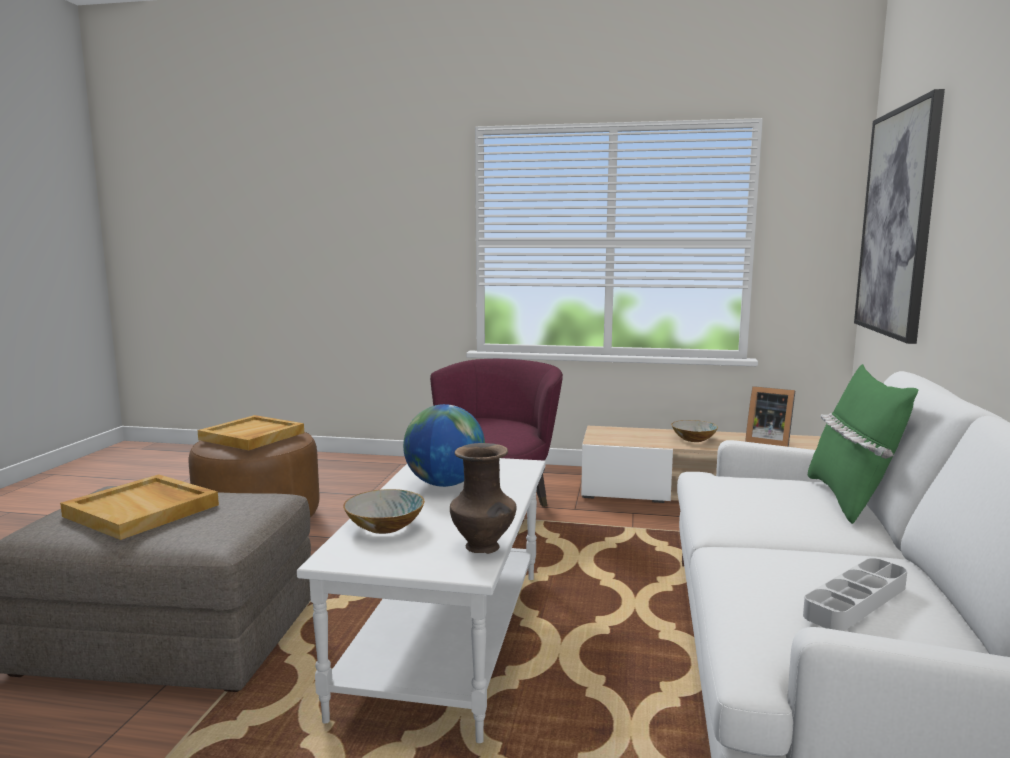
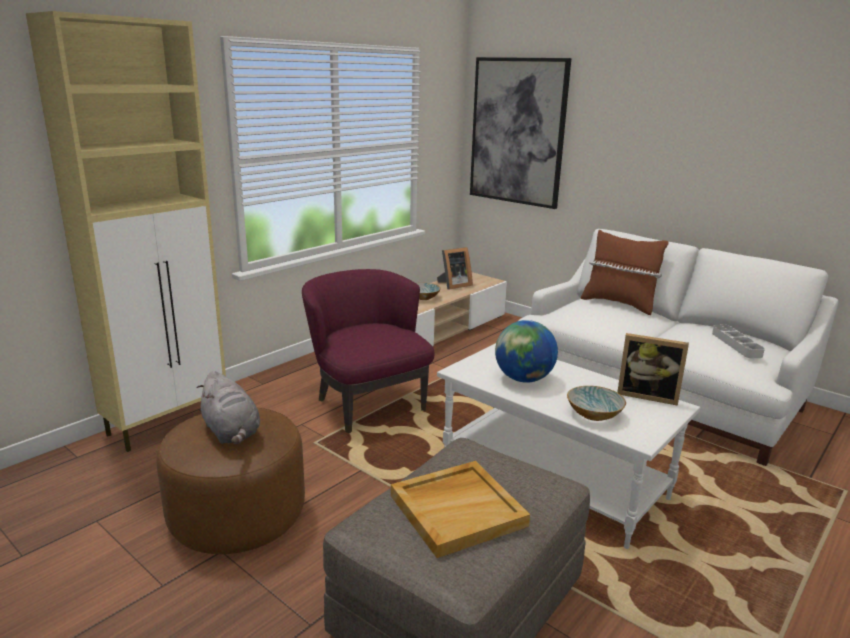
camera: 60 degrees left, 10 degrees up
(252, 436) = (231, 432): beige tray -> grey plush toy
(369, 463) = (169, 422): none -> beige cabinet
(484, 548) = (647, 395): brown vase -> picture frame
(850, 499) = (619, 304): green pillow -> brown pillow

